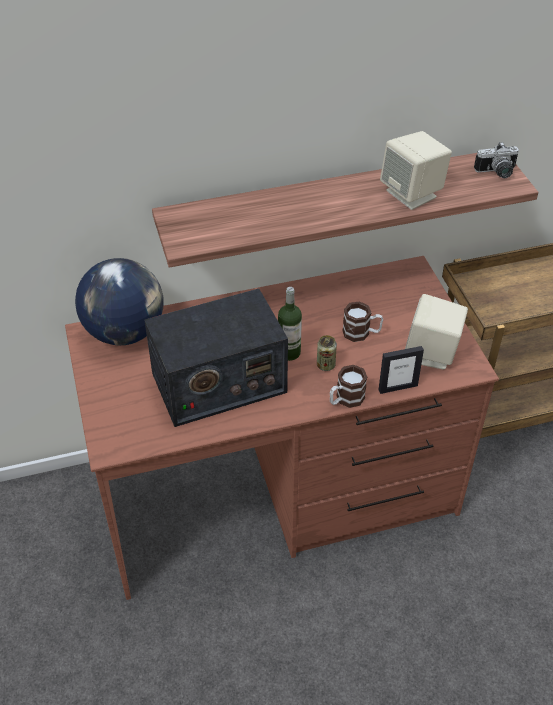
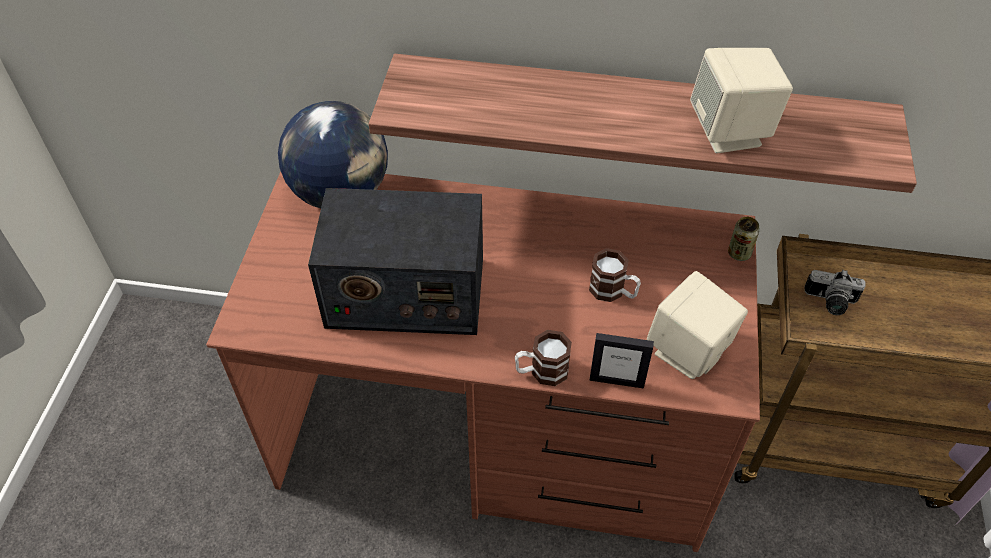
camera: 25 degrees right, 5 degrees up
(289, 352) = (509, 285): bottle -> none
(325, 365) = (544, 317): can -> can (739, 253)
(497, 173) = (871, 137): camera -> camera (830, 303)

